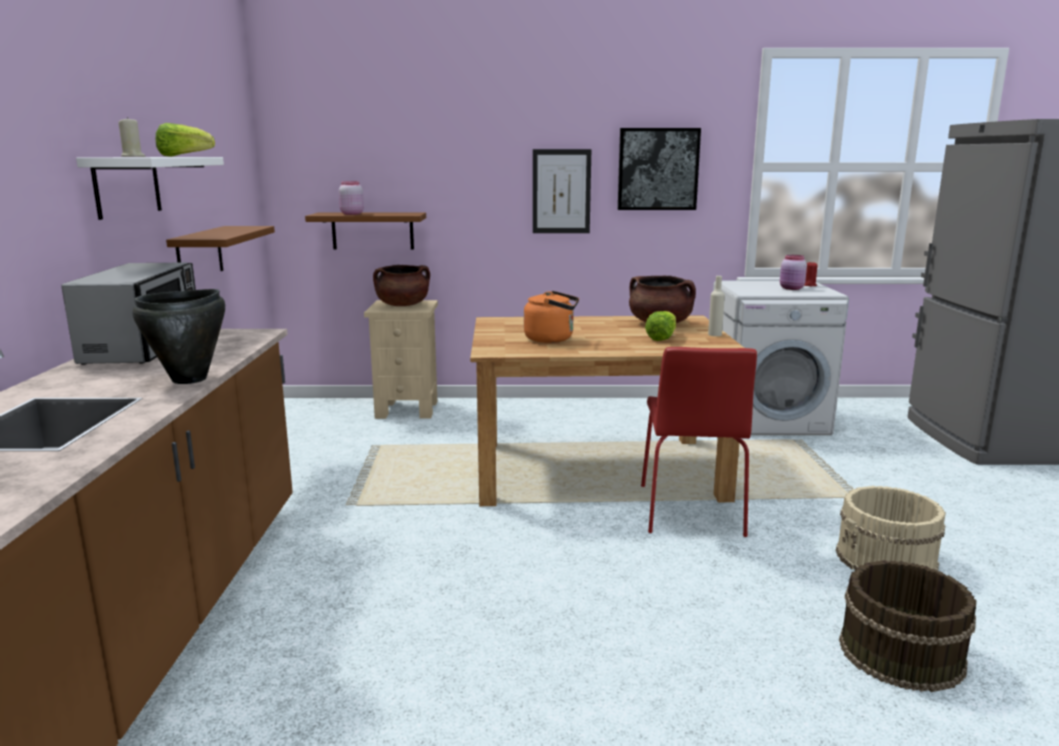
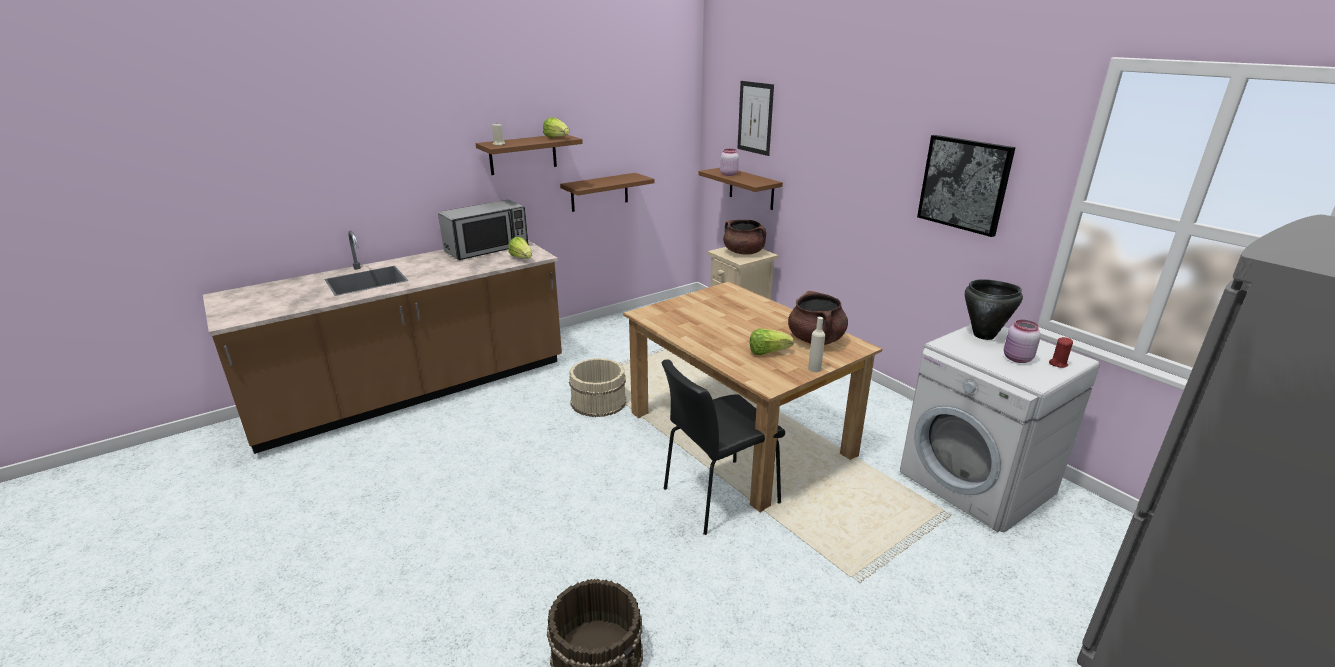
camera: 55 degrees right, 10 degrees up
(127, 186) = (523, 154): white shelf -> brown shelf
(190, 379) = (442, 277): black cooking pot -> black cooking pot (984, 335)
(241, 339) = (522, 258): none -> lettuce
(552, 339) = (703, 319): orange kettle -> none
(561, 191) = (876, 187): picture -> picture (755, 118)
(691, 512) = (717, 497): red chair -> black chair
(886, 559) = (744, 622): beige bucket -> beige bucket (598, 402)

